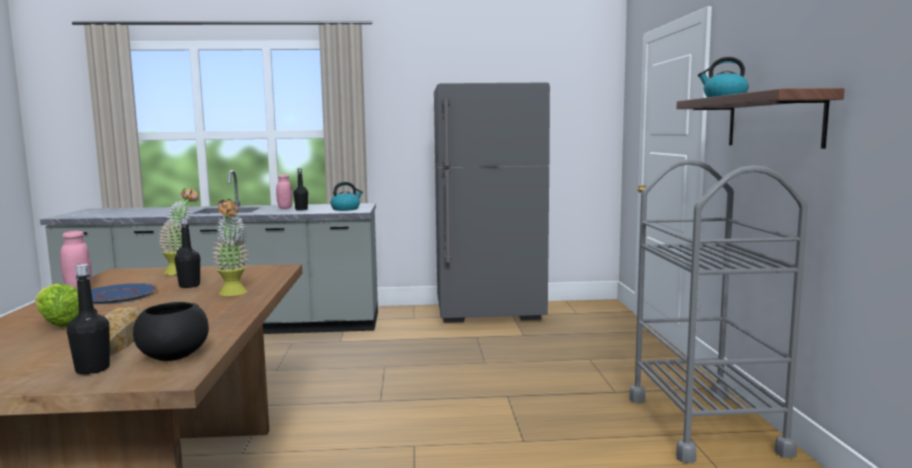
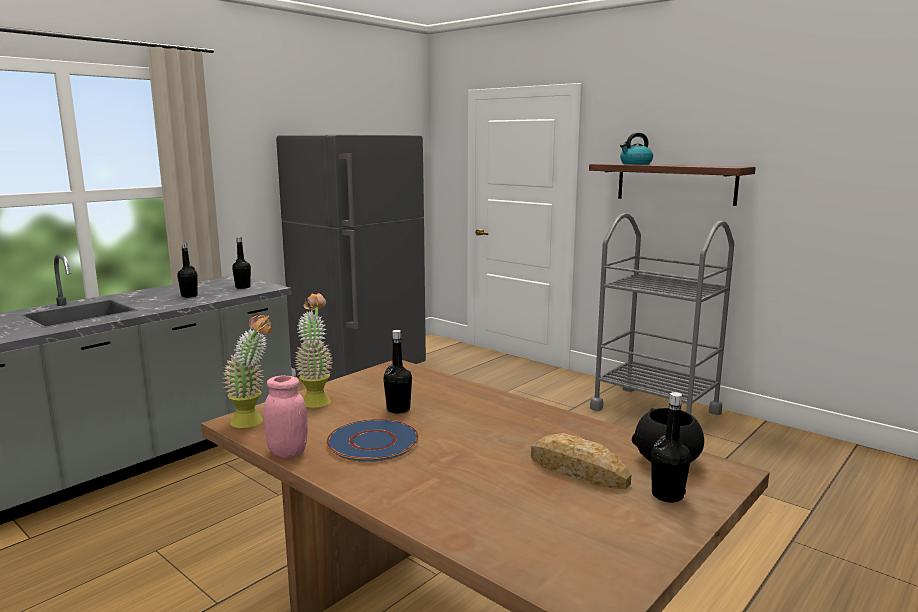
camera: 45 degrees left, 5 degrees up
(60, 324) = (464, 485): lettuce -> none
(234, 294) = (477, 403): potted plant -> potted plant (254, 423)
(285, 208) = (154, 297): pink jar -> none
(346, 209) = (243, 287): kettle -> black bottle

